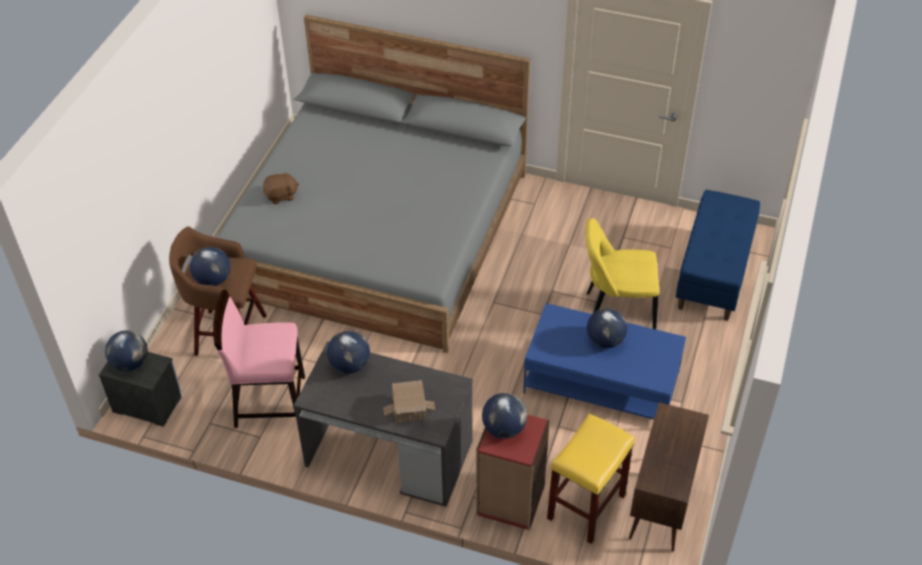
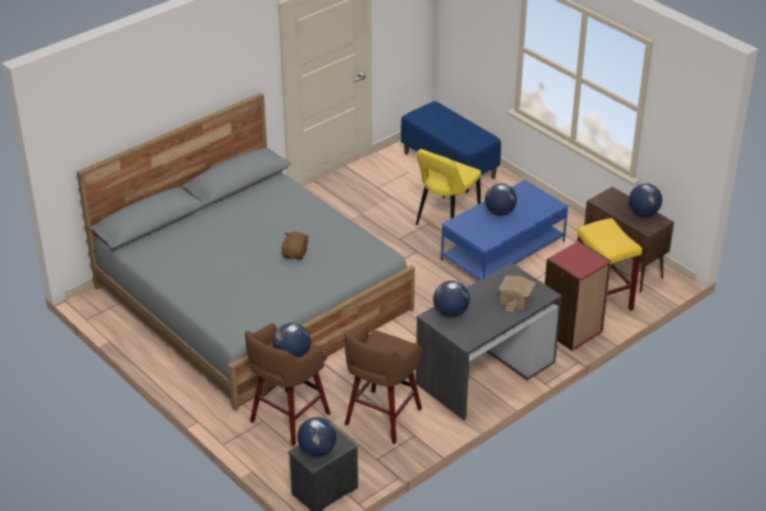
camera: 60 degrees left, 10 degrees down
(269, 401) = (381, 418): pink chair -> brown stool
(281, 196) = (219, 296): brown plush toy -> brown plush toy (295, 254)
(504, 428) = (570, 261): globe -> globe (643, 213)

